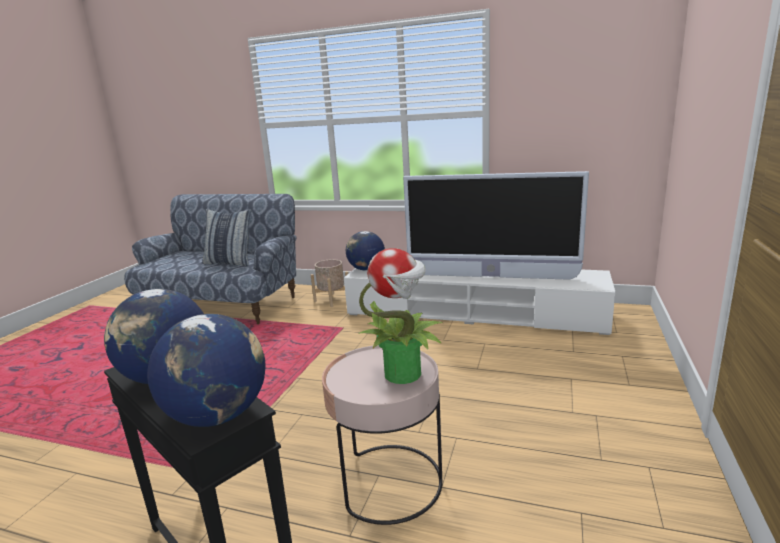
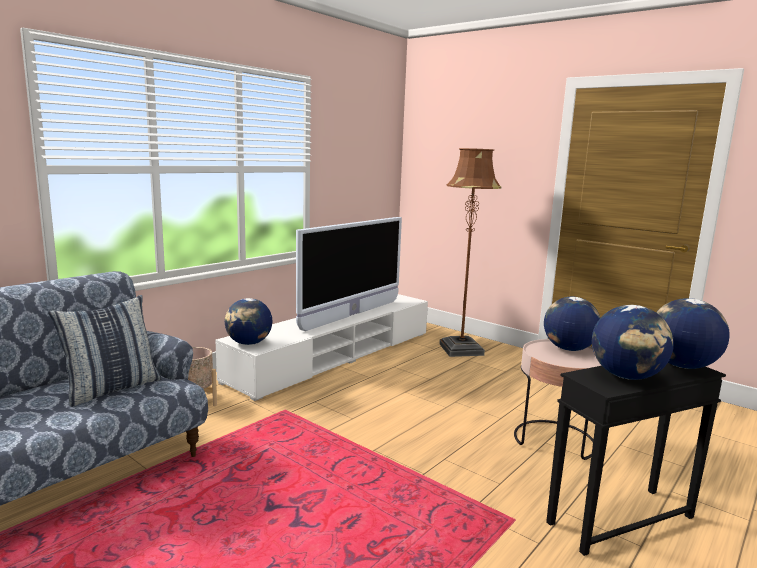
camera: 70 degrees left, 5 degrees down
(404, 373) = (568, 349): potted plant -> globe
(600, 367) = (461, 349): none -> brown floor lamp

